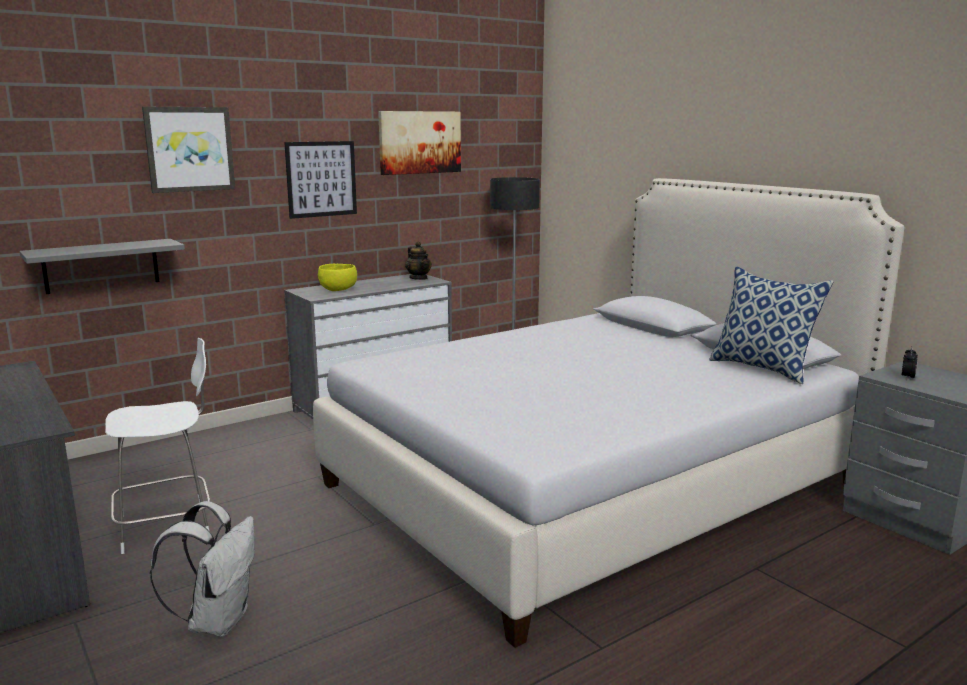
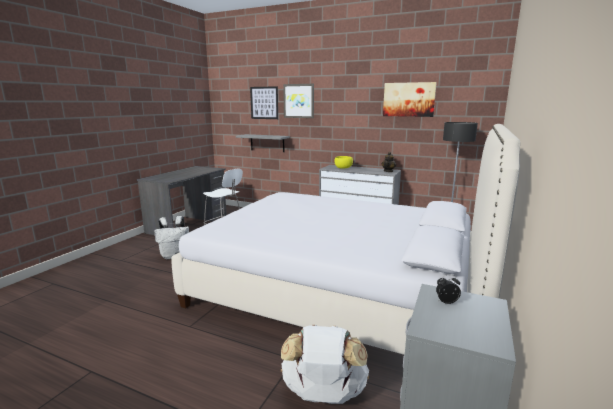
camera: 60 degrees right, 0 degrees up
(321, 179) = (352, 116): picture -> picture (264, 103)
(763, 368) = (400, 257): pillow -> none
(840, 567) = (323, 395): none -> white backpack

